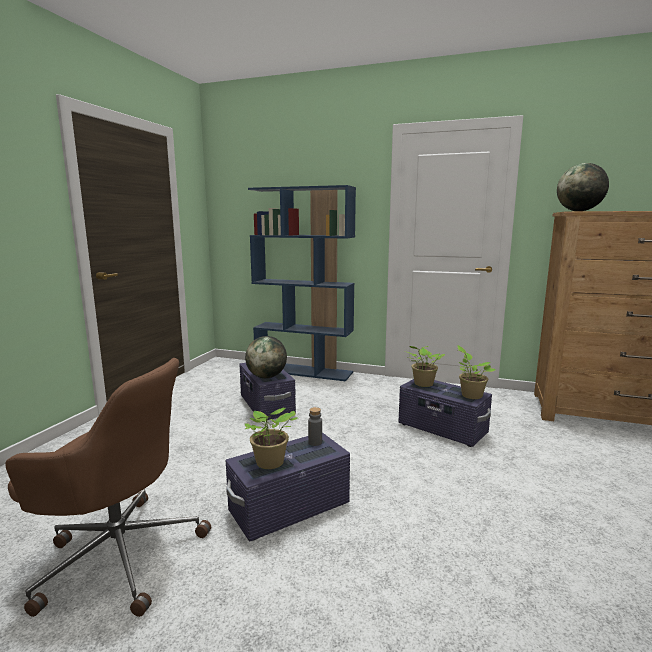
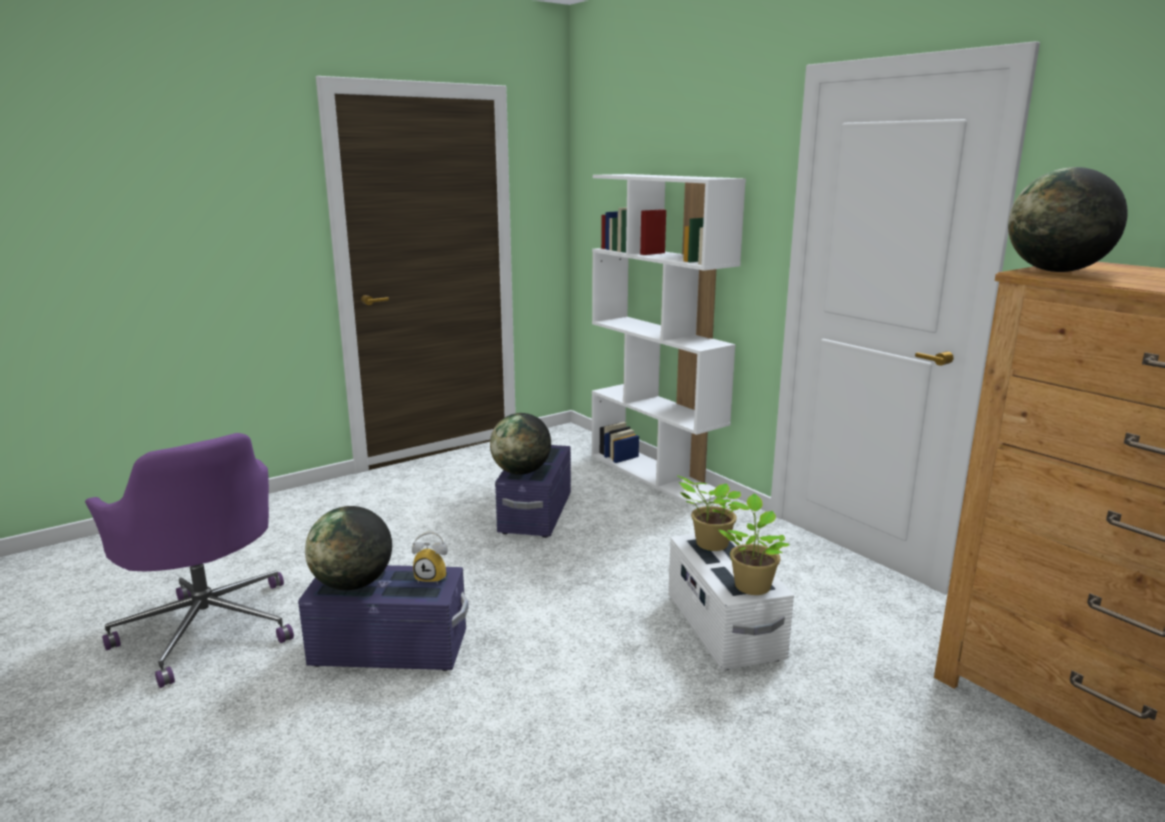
camera: 35 degrees right, 5 degrees up
(119, 554) = (208, 627): brown office chair -> purple office chair
(270, 463) = (353, 584): potted plant -> globe
(304, 371) = (656, 474): blue bookcase -> white bookcase
(315, 442) = (433, 577): grey bottle -> alarm clock
(442, 429) = (723, 628): purple storage box -> white storage box

